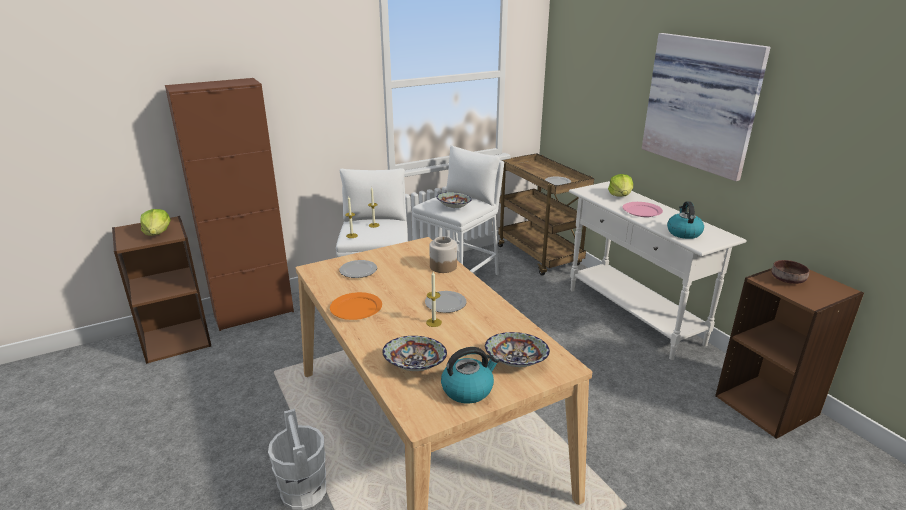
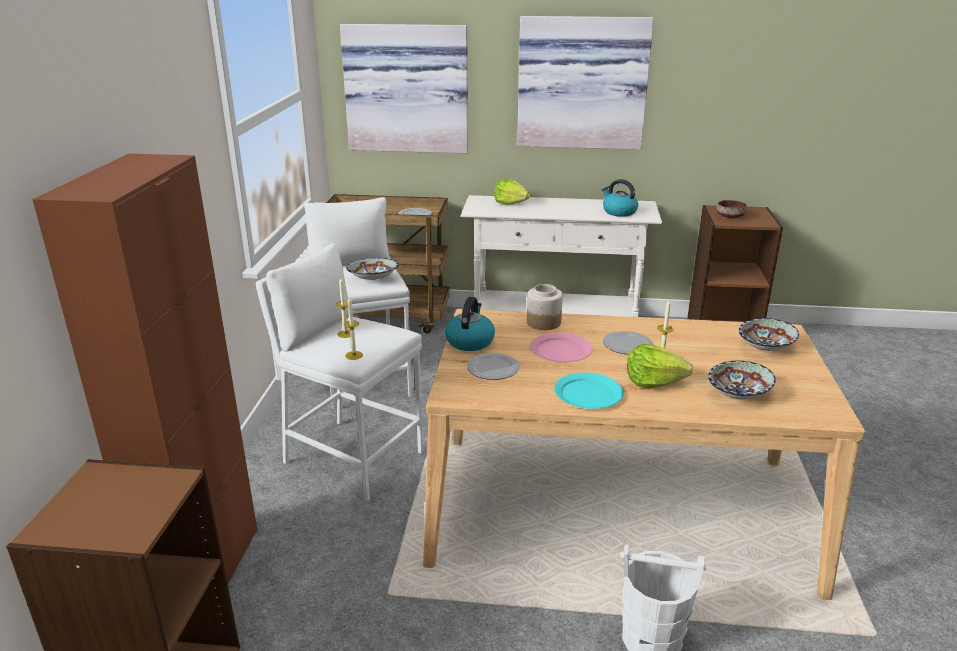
camera: 55 degrees left, 0 degrees up
(157, 233) = (137, 495): lettuce -> lettuce (653, 381)
(356, 308) = (588, 394): orange plate -> turquoise plate
(468, 389) = (796, 381): kettle -> kettle (470, 341)
(587, 83) = (407, 88): none -> picture
(642, 211) = (556, 208): pink plate -> pink plate (561, 350)

